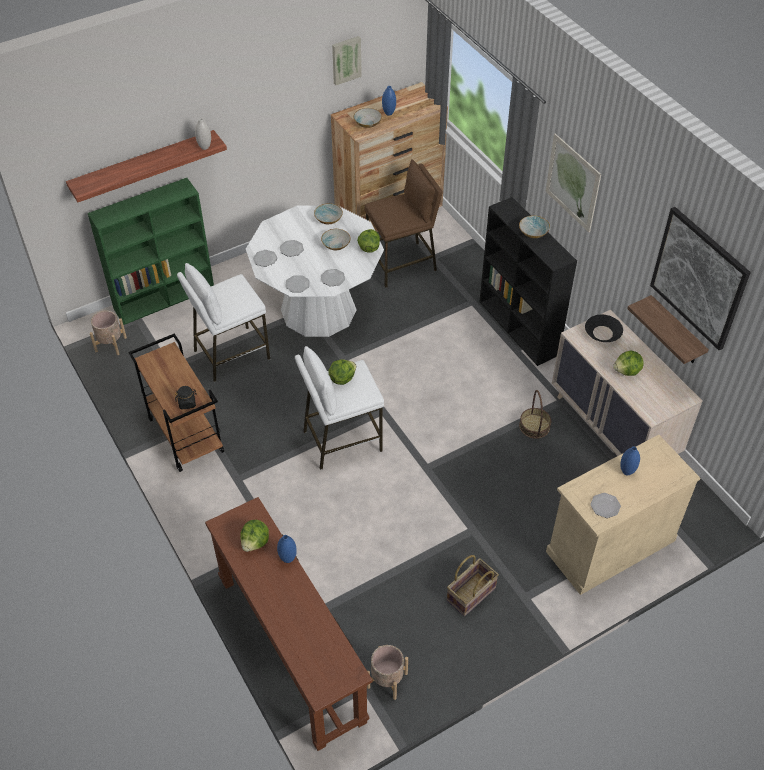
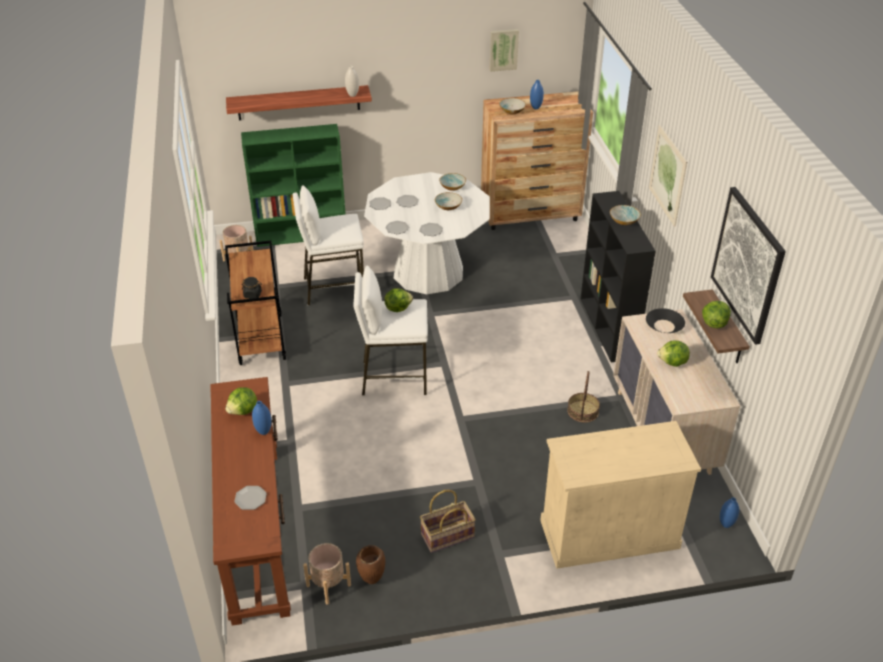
camera: 20 degrees right, 10 degrees down
(369, 248) = (476, 215): lettuce -> lettuce (714, 323)
(402, 264) = (522, 254): brown stool -> none
(425, 663) = (372, 581): none -> brown vase
(605, 506) = (586, 467): plate -> plate (250, 499)
(627, 472) = (625, 443): blue vase -> blue vase (726, 524)

